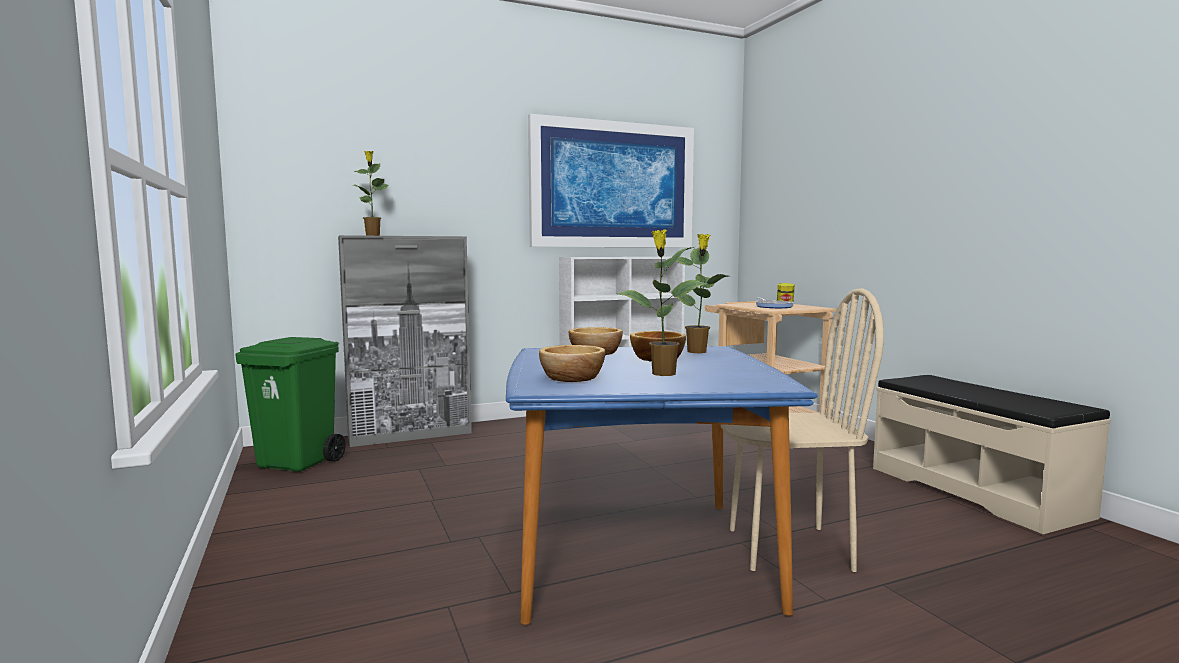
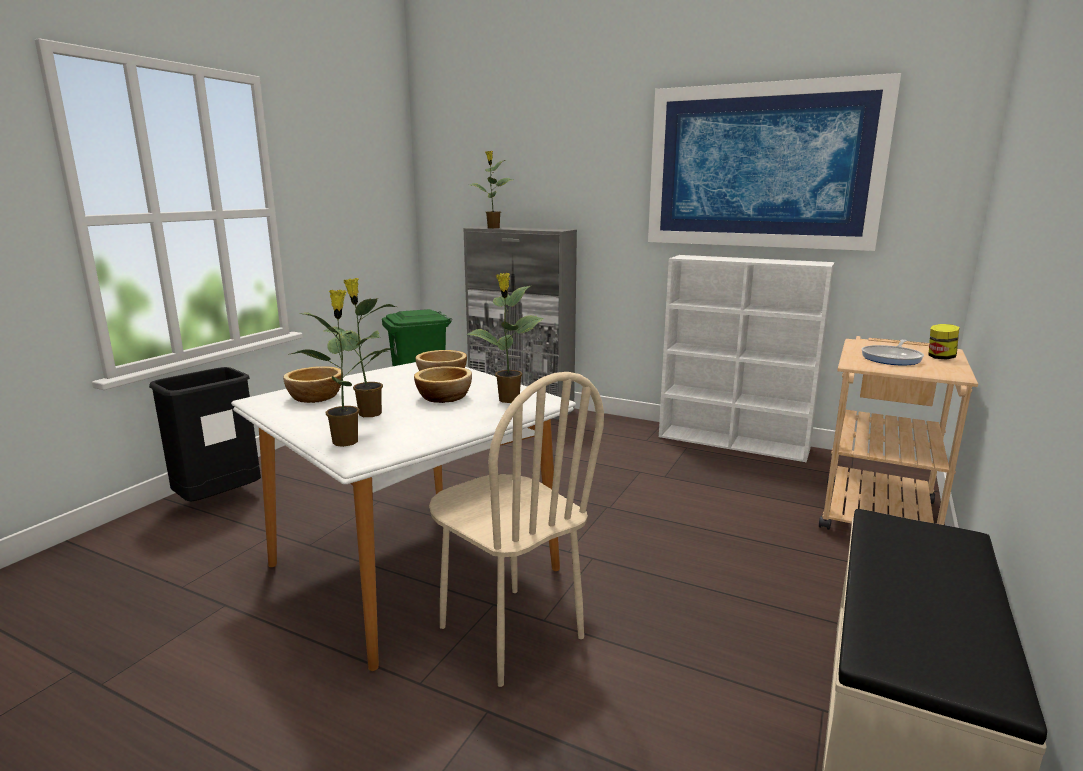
camera: 50 degrees right, 10 degrees up
(275, 624) = (219, 500): none -> black trash can
(640, 554) = (415, 567): blue dining table -> white dining table
(732, 384) = (346, 441): none -> potted plant

